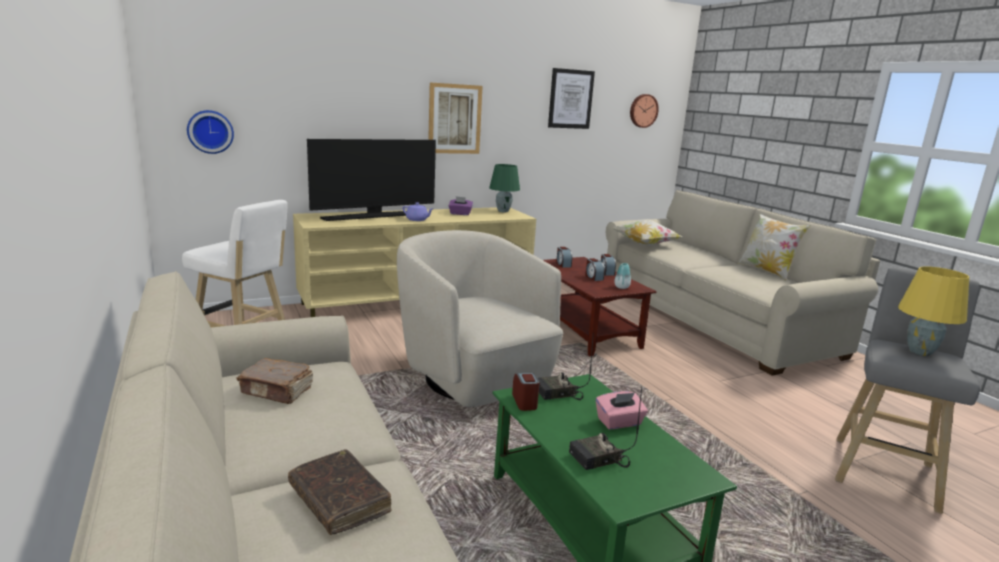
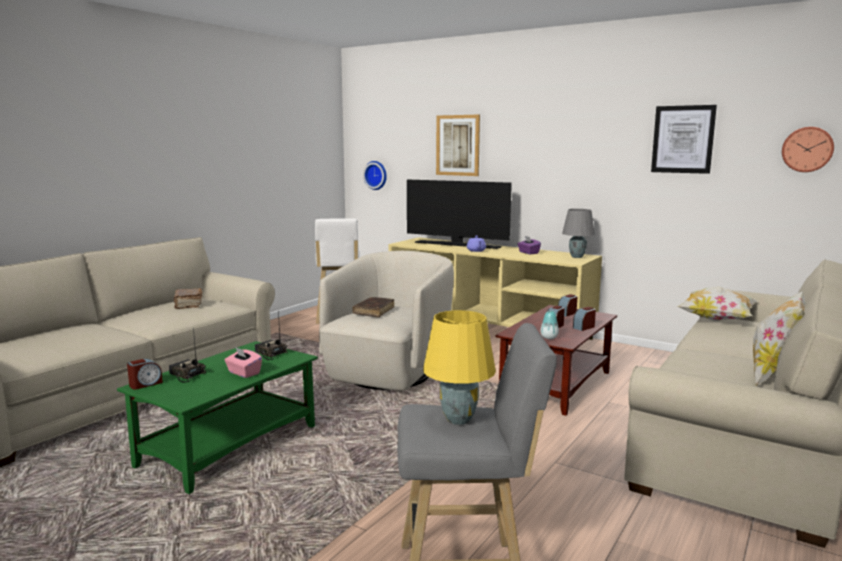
camera: 60 degrees right, 5 degrees down
(339, 500) = (93, 333): brown book -> brown book (374, 311)
(454, 119) = (545, 164): picture -> picture (457, 145)
(503, 211) = (577, 257): green table lamp -> grey table lamp
(525, 402) = (247, 349): alarm clock -> alarm clock (145, 384)

